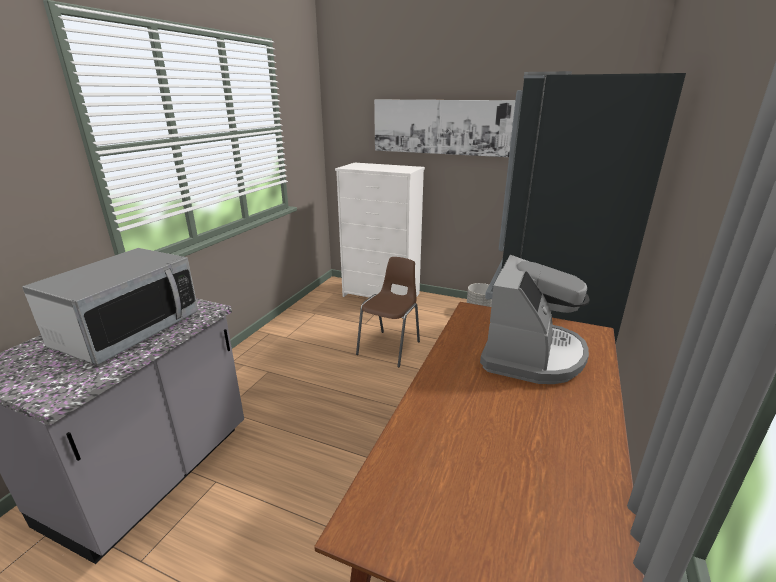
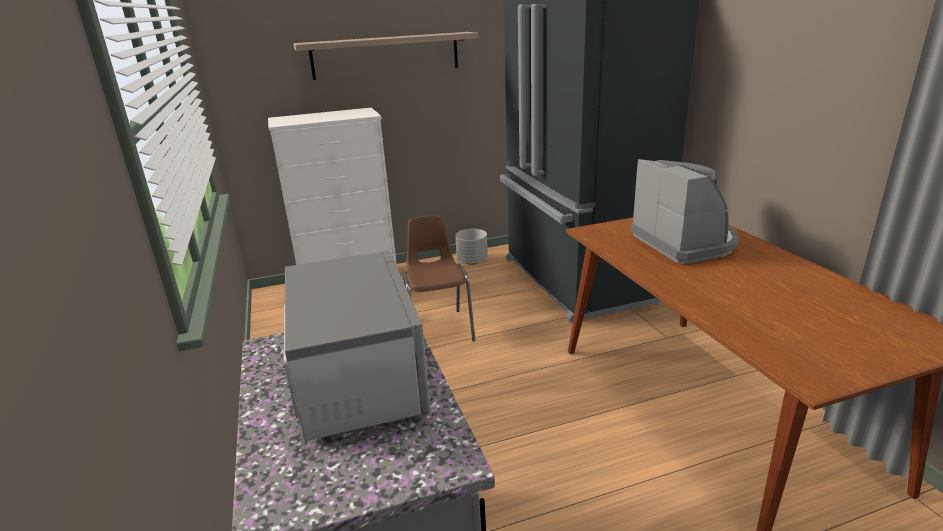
camera: 40 degrees left, 0 degrees up
(444, 127) = (386, 55): picture -> shelf

